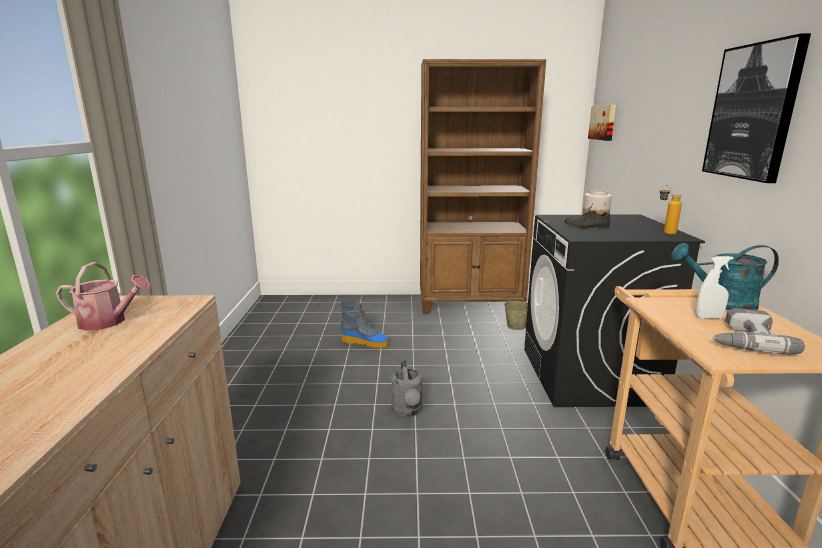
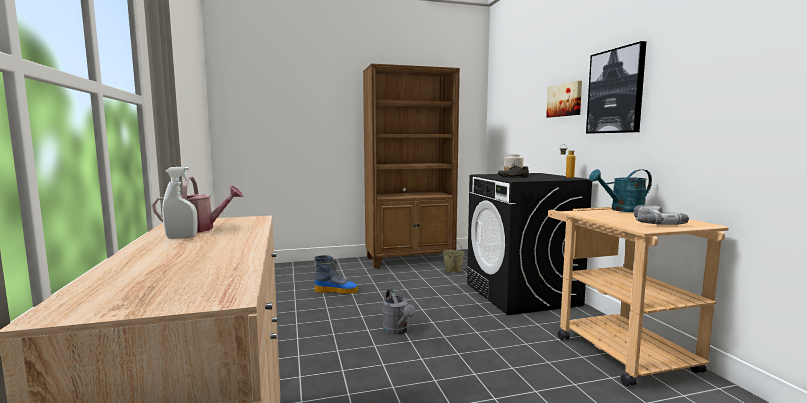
camera: 15 degrees left, 10 degrees down
(603, 122) = (498, 115): picture -> picture (565, 100)
(708, 317) = (621, 216): white spray bottle -> white spray bottle (181, 237)

